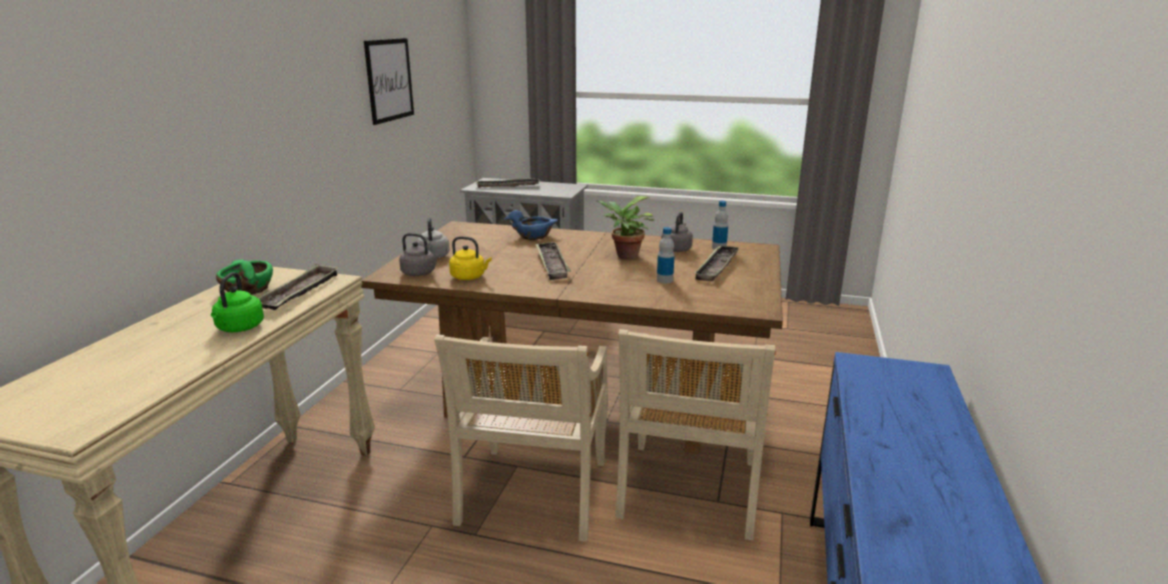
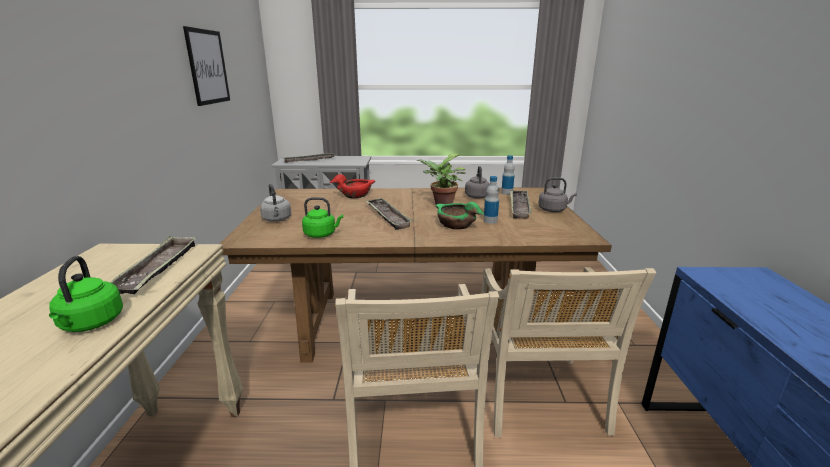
camera: 15 degrees left, 0 degrees up
(247, 289) = (92, 272): green bowl -> green bowl (456, 225)
(420, 273) = (272, 235): grey kettle -> grey kettle (553, 210)
(469, 277) = (322, 234): yellow kettle -> green kettle
(534, 236) = (355, 195): blue bowl -> red bowl

